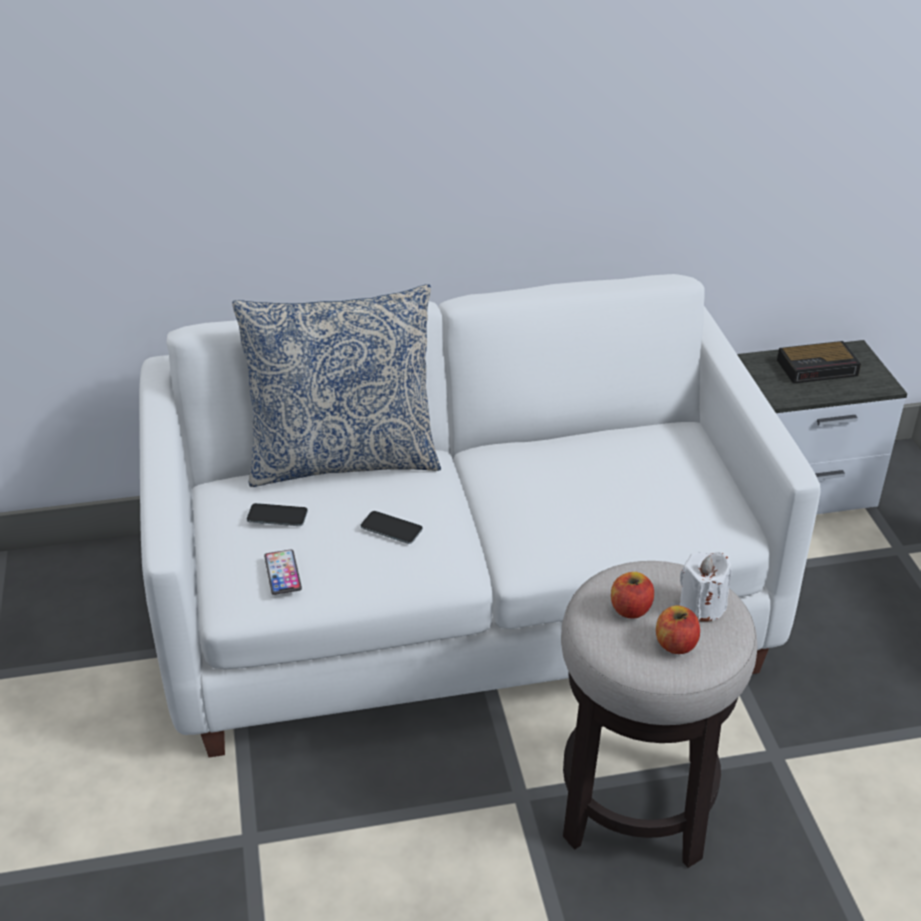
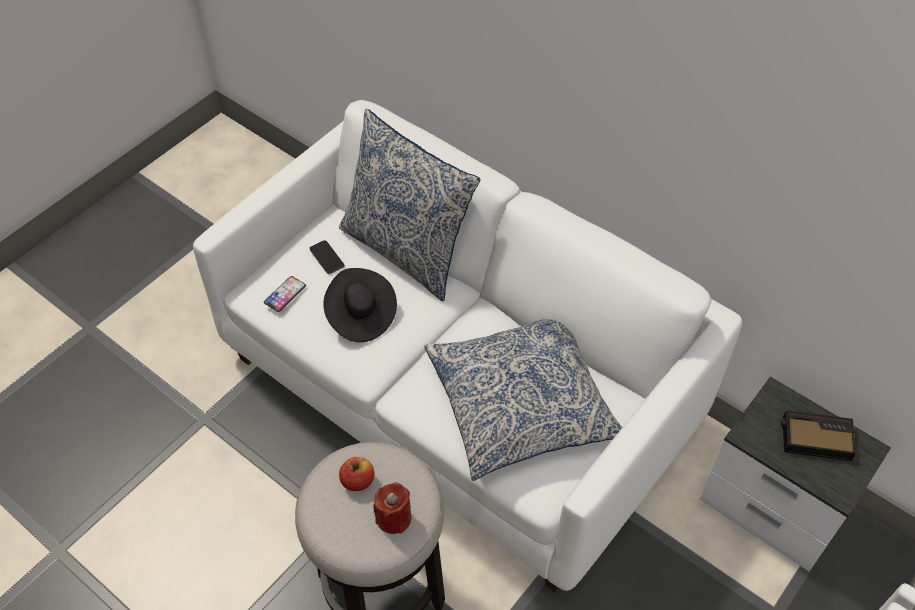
camera: 50 degrees right, 15 degrees up
(391, 528) = (360, 315): phone -> black hat
(623, 486) = (520, 403): none -> pillow
(675, 644) = (346, 524): apple -> none
(702, 606) = (394, 518): white candle -> red candle
(819, 368) = (814, 438): alarm clock -> alarm clock turned 150 degrees clockwise

